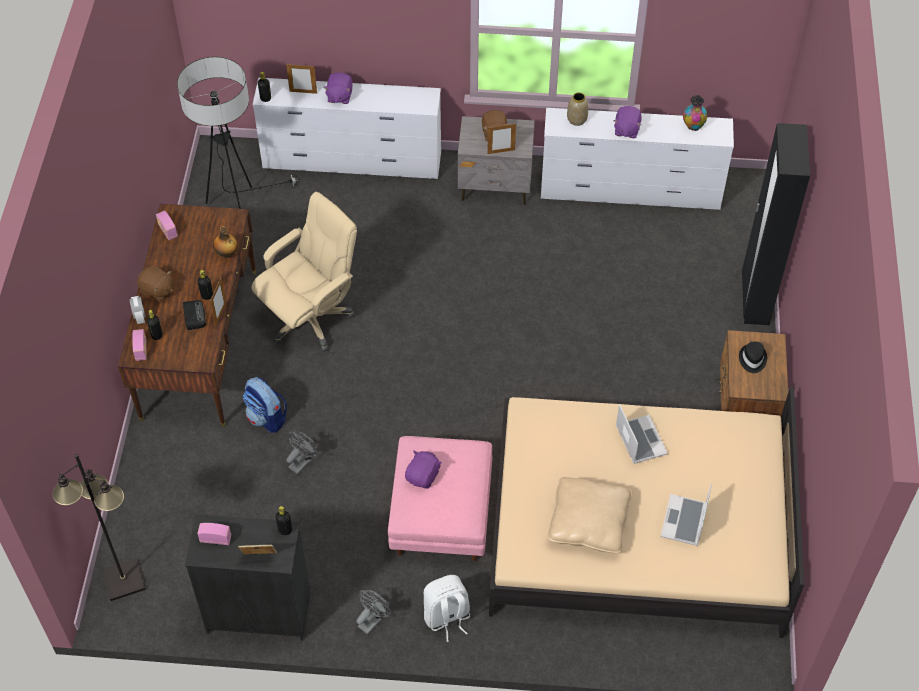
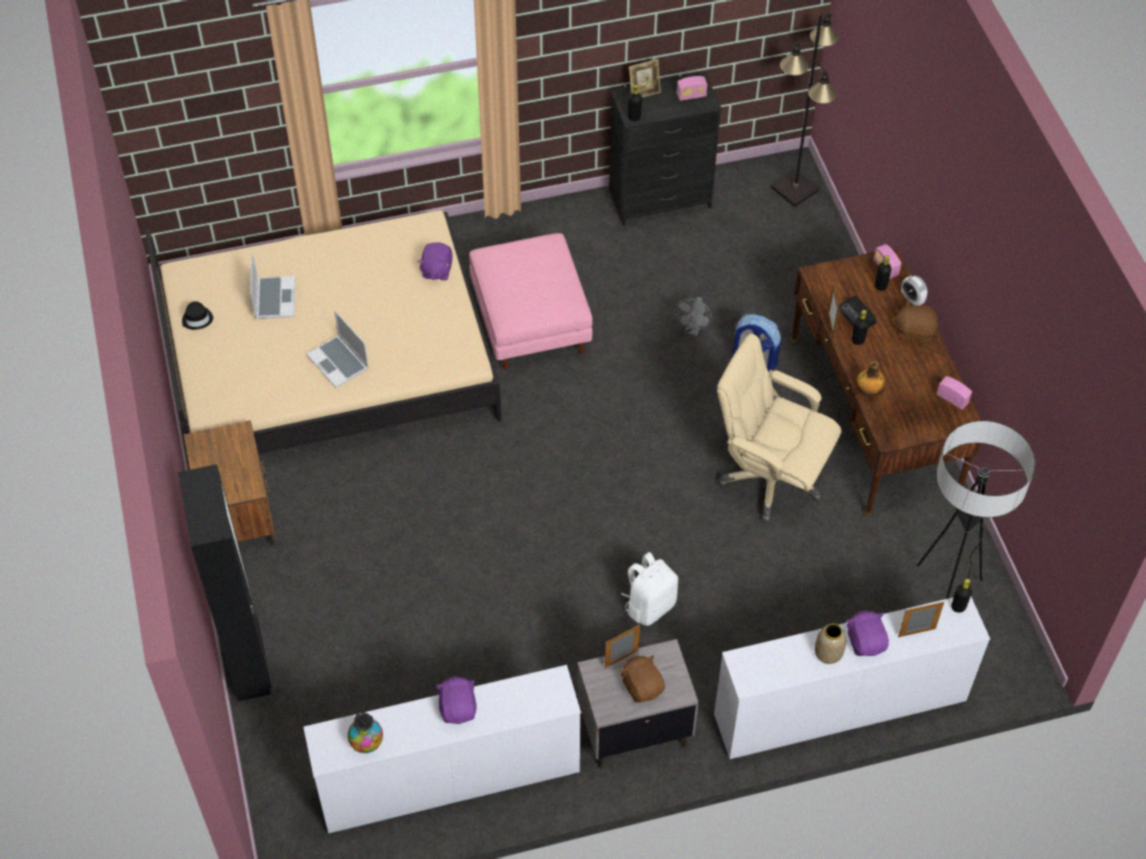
camera: 160 degrees right, 0 degrees up
(311, 318) = (769, 478): beige office chair -> beige office chair turned 90 degrees clockwise
(372, 620) = (555, 219): grey fan -> none
(423, 476) = (549, 278): purple plush toy -> purple plush toy (436, 270)
(446, 617) = (488, 239): white backpack -> white backpack (649, 605)
(576, 120) = (532, 703): vase -> vase (828, 653)
(588, 522) = (369, 273): beige pillow -> none
(752, 359) = (231, 469): black hat -> black hat (197, 319)

